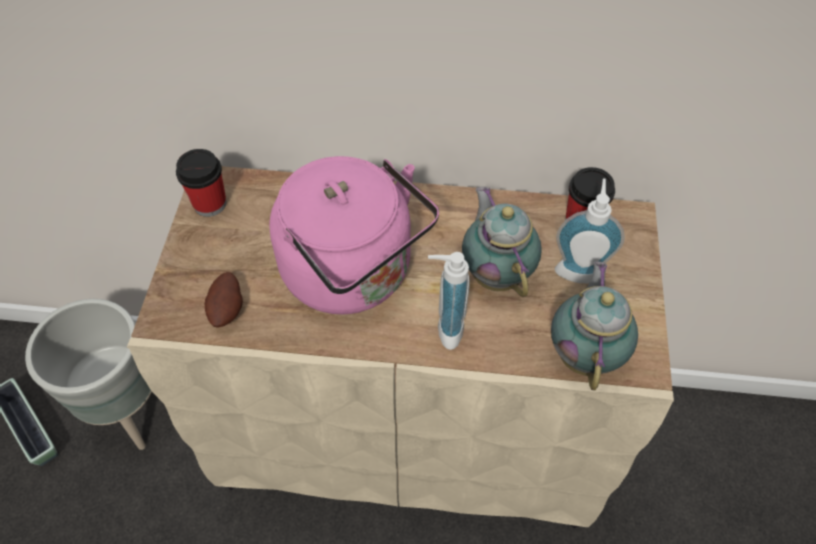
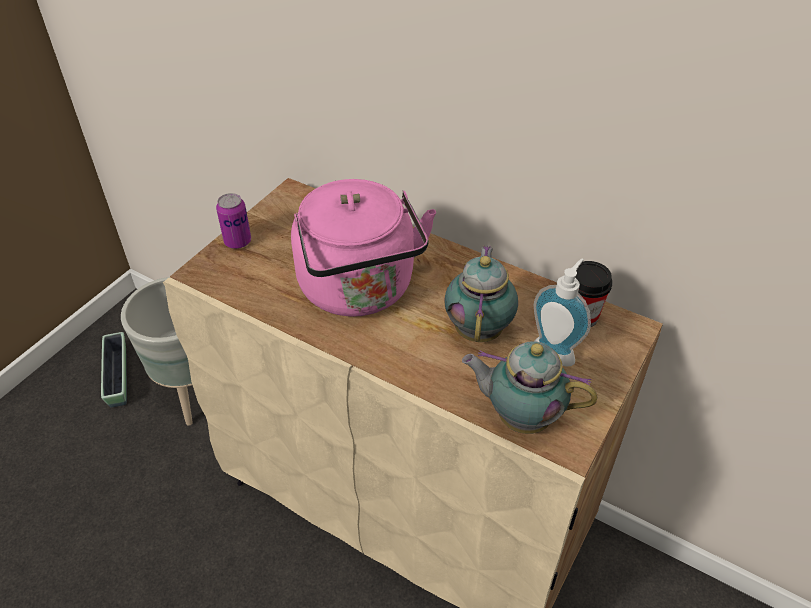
camera: 25 degrees right, 10 degrees down
(185, 264) = (238, 241): none -> can
(210, 204) = (282, 207): cup -> none
(228, 309) = (249, 282): potato -> none
(444, 327) = (409, 354): soap dispenser -> none
(585, 353) = (520, 417): teapot -> teapot turned 105 degrees counterclockwise

